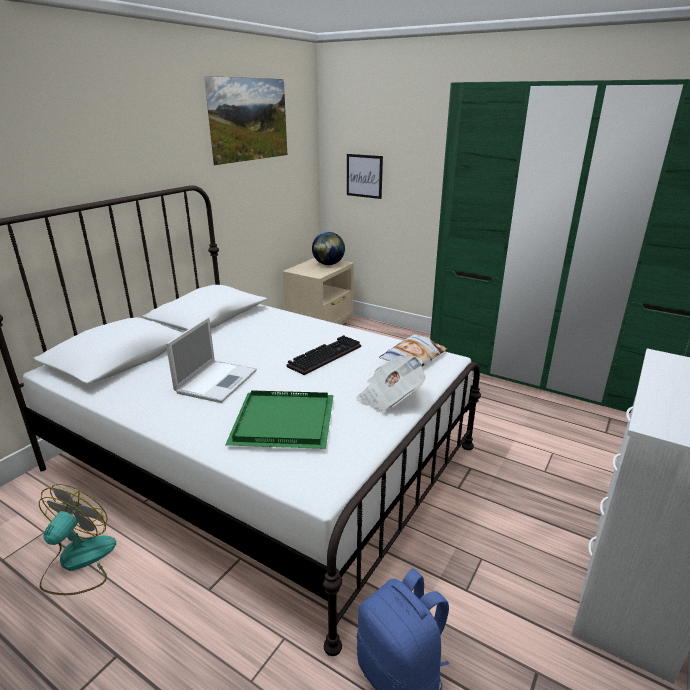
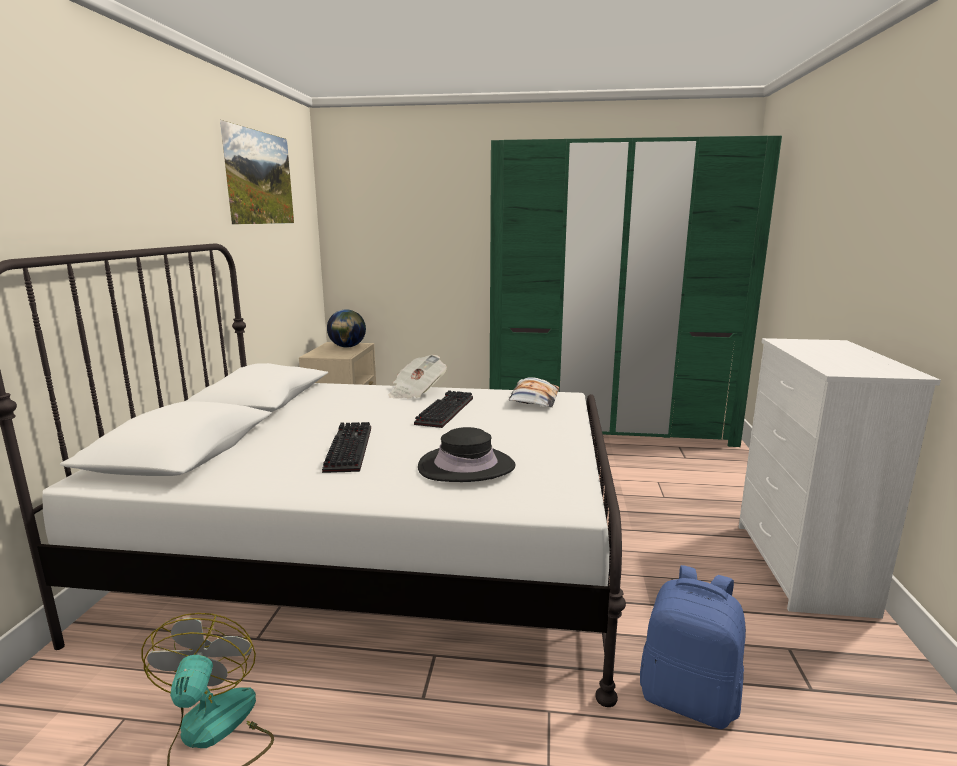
camera: 25 degrees left, 10 degrees down
(217, 381) = (347, 448): laptop -> keyboard
(281, 423) = (466, 467): green tray -> black hat
(364, 176) = (378, 247): picture -> none
(389, 397) = (549, 429): newspaper -> newspaper (416, 392)

